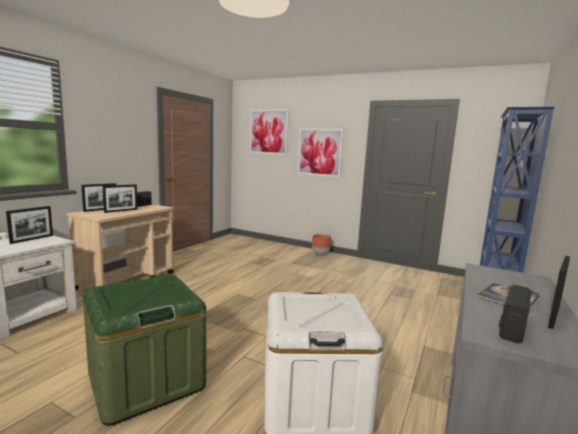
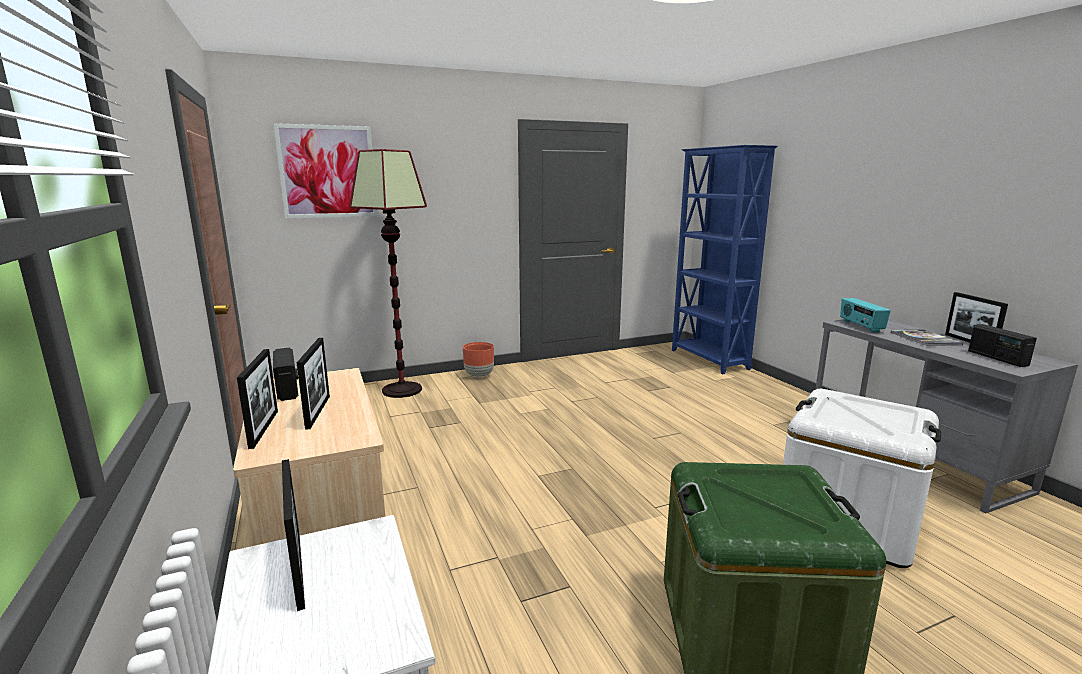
camera: 50 degrees left, 5 degrees up
(276, 248) = (402, 390): none -> floor lamp
(319, 152) = (443, 206): picture -> none
(485, 274) = (860, 326): none -> radio

